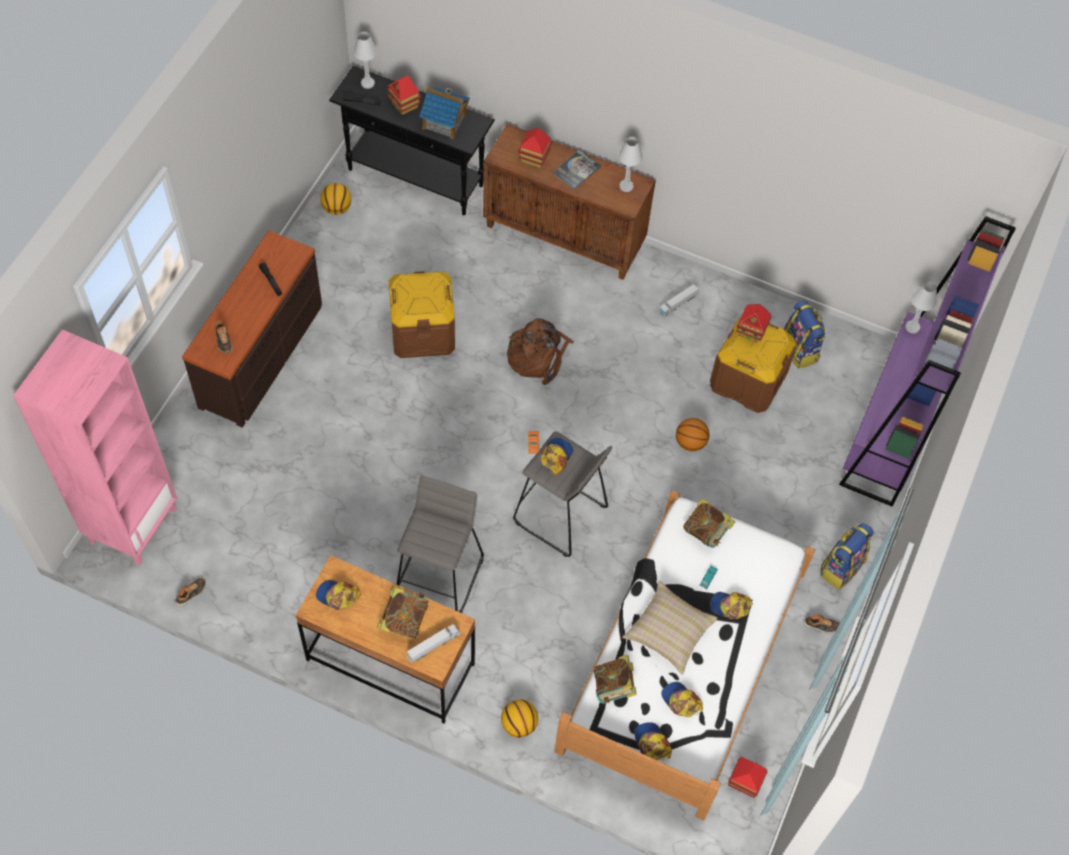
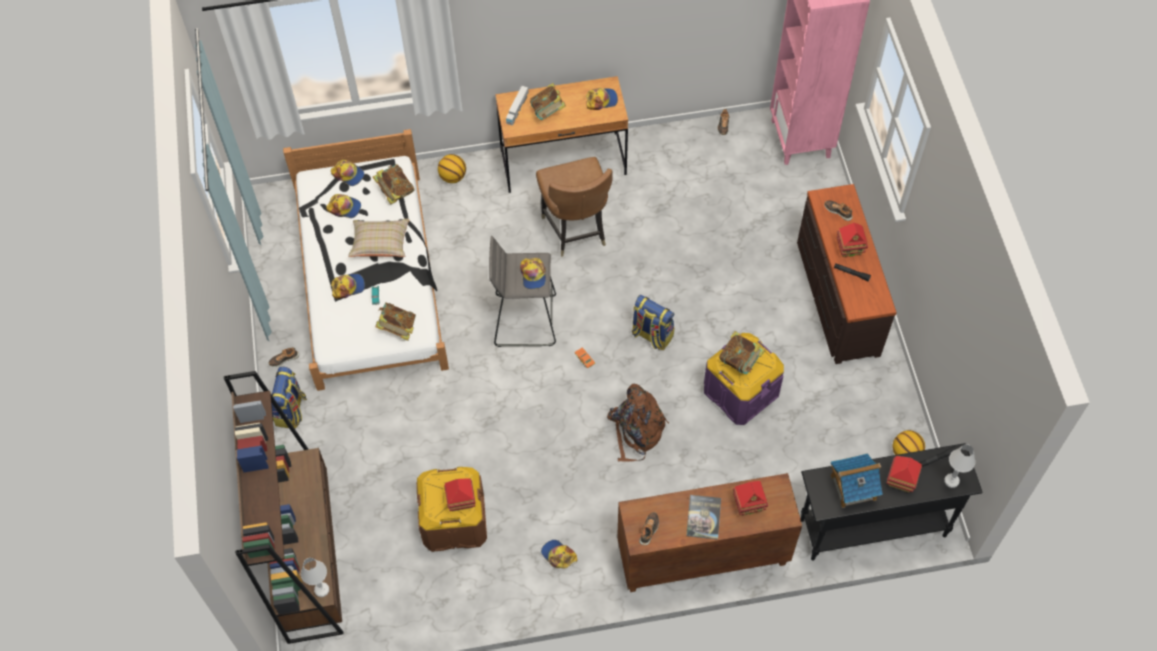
camera: 150 degrees right, 0 degrees up
(422, 331) = (740, 392): brown storage box -> purple storage box
(425, 296) = (740, 361): none -> book
(439, 576) = (575, 230): grey stool -> brown chair
(626, 186) = (649, 530): white table lamp -> shoe
(678, 304) = (558, 555): toy truck -> cap
(690, 443) = (466, 436): basketball -> none
(744, 782) = (282, 229): toy house -> toy house (849, 248)
(800, 350) = (426, 580): backpack -> backpack (651, 335)
(892, 427) = (308, 557): purple bookcase -> brown bookcase

